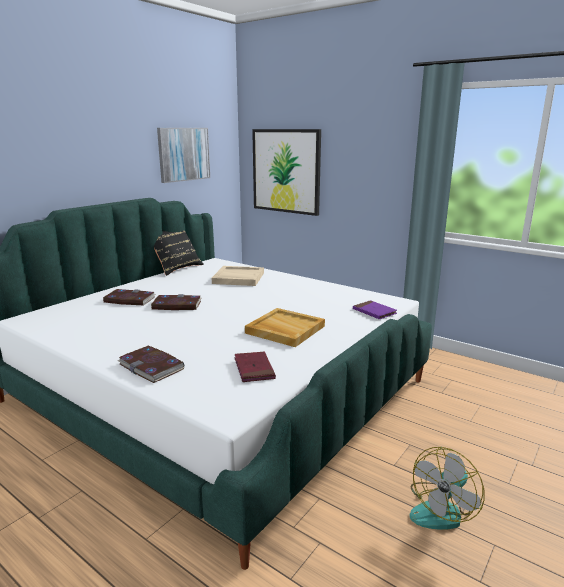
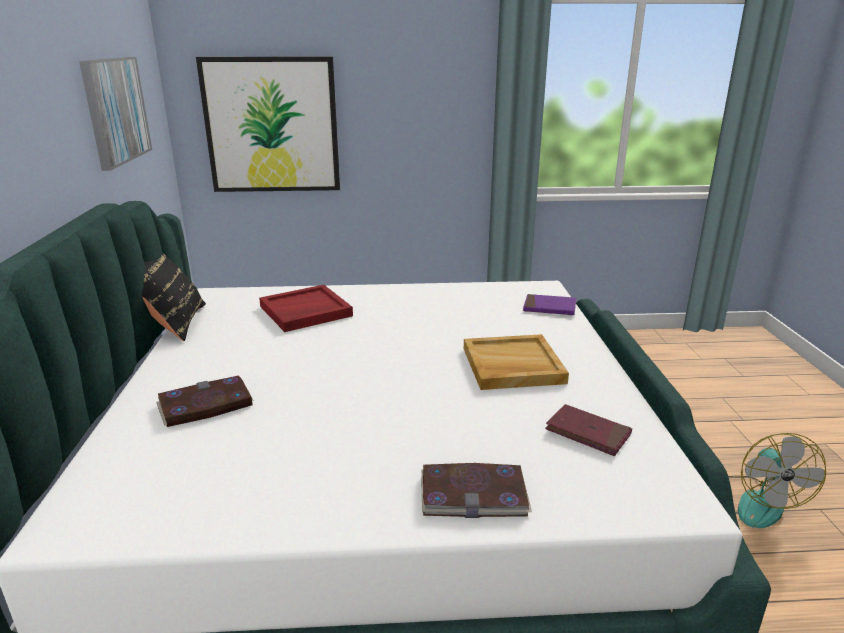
camera: 40 degrees left, 5 degrees up
(176, 305) = (304, 385): book -> none
(238, 278) = (305, 311): beige tray -> red tray

